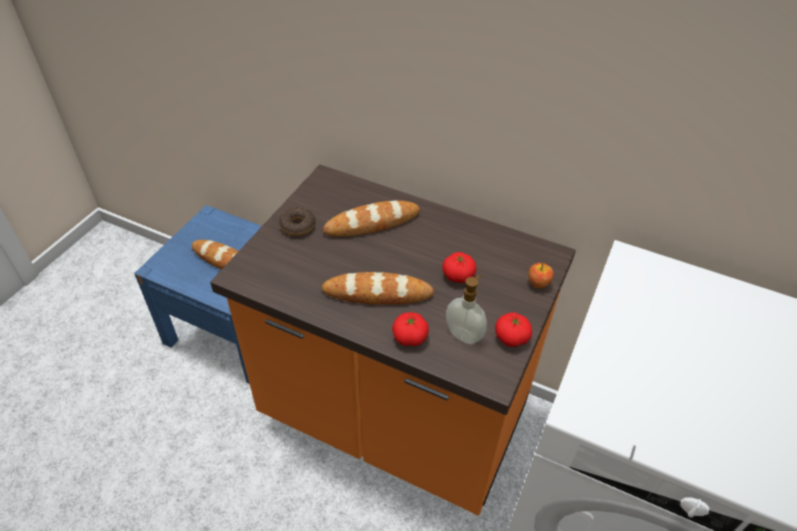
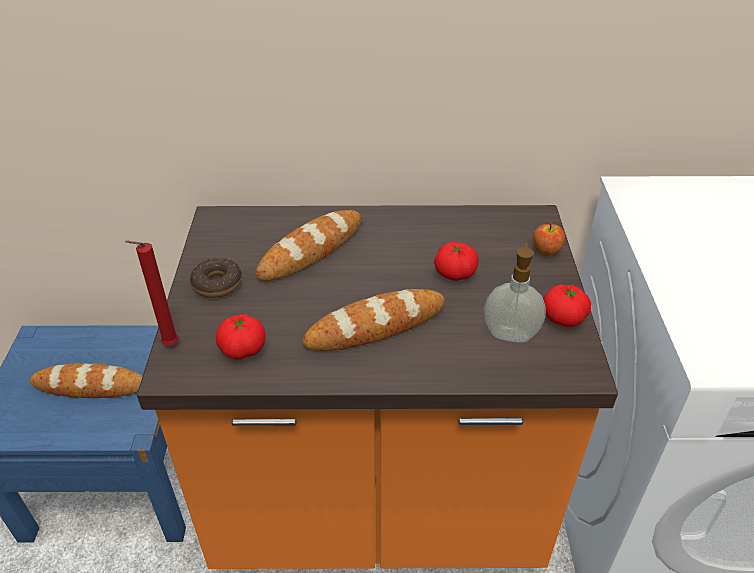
camera: 25 degrees left, 5 degrees down
(244, 257) = (168, 345): none -> red candle
(410, 337) = (451, 361): tomato -> tomato (243, 349)

